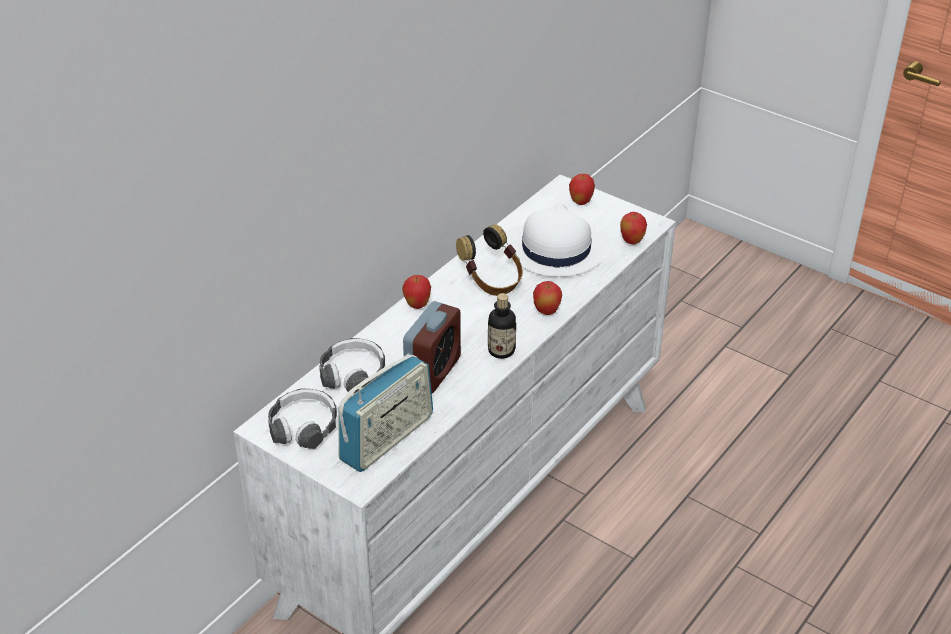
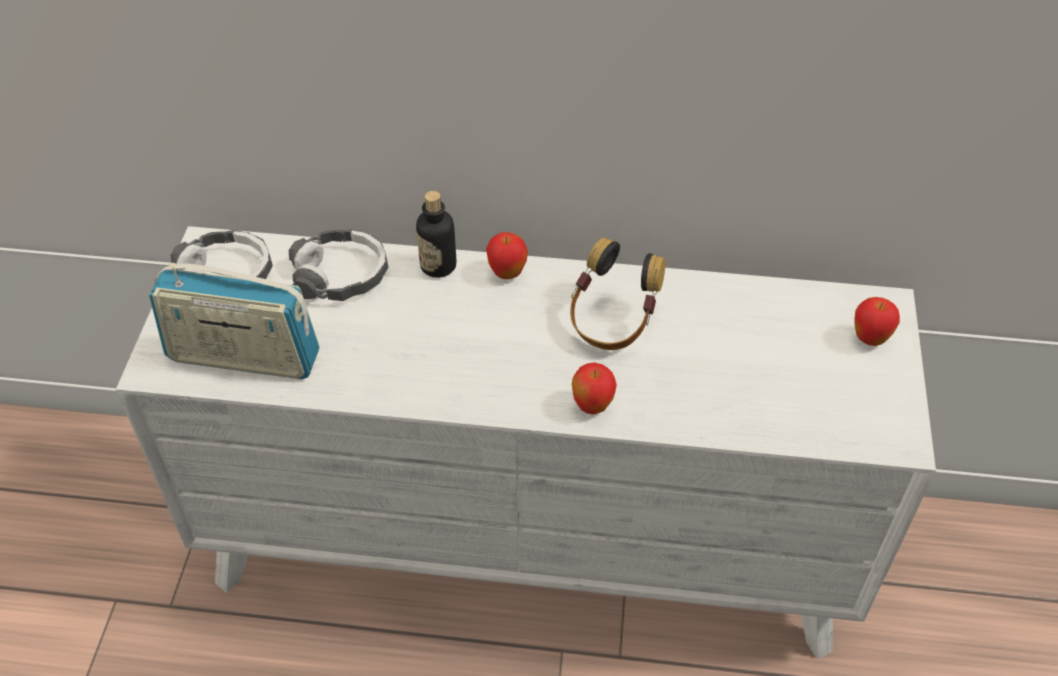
camera: 60 degrees right, 10 degrees up
(433, 372) = (391, 344): alarm clock -> none
(501, 351) = (477, 393): bottle -> bottle (438, 266)
(555, 249) = (735, 357): white hat -> none
(632, 241) = (832, 436): apple -> none

